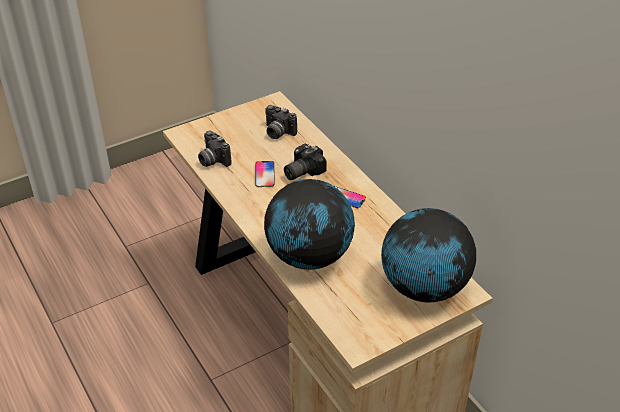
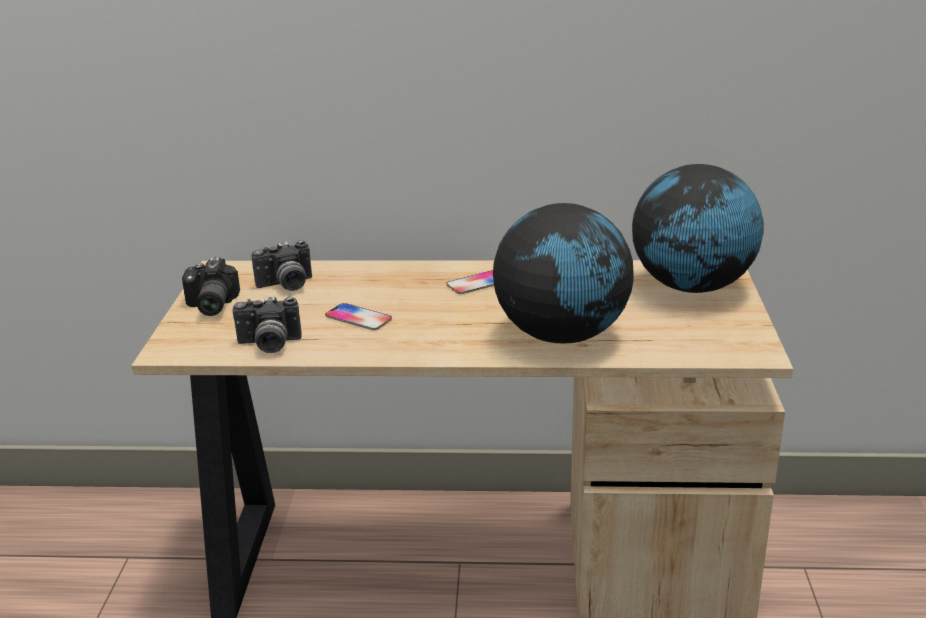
camera: 55 degrees left, 15 degrees down
(301, 171) = (388, 293): camera -> camera (209, 305)

